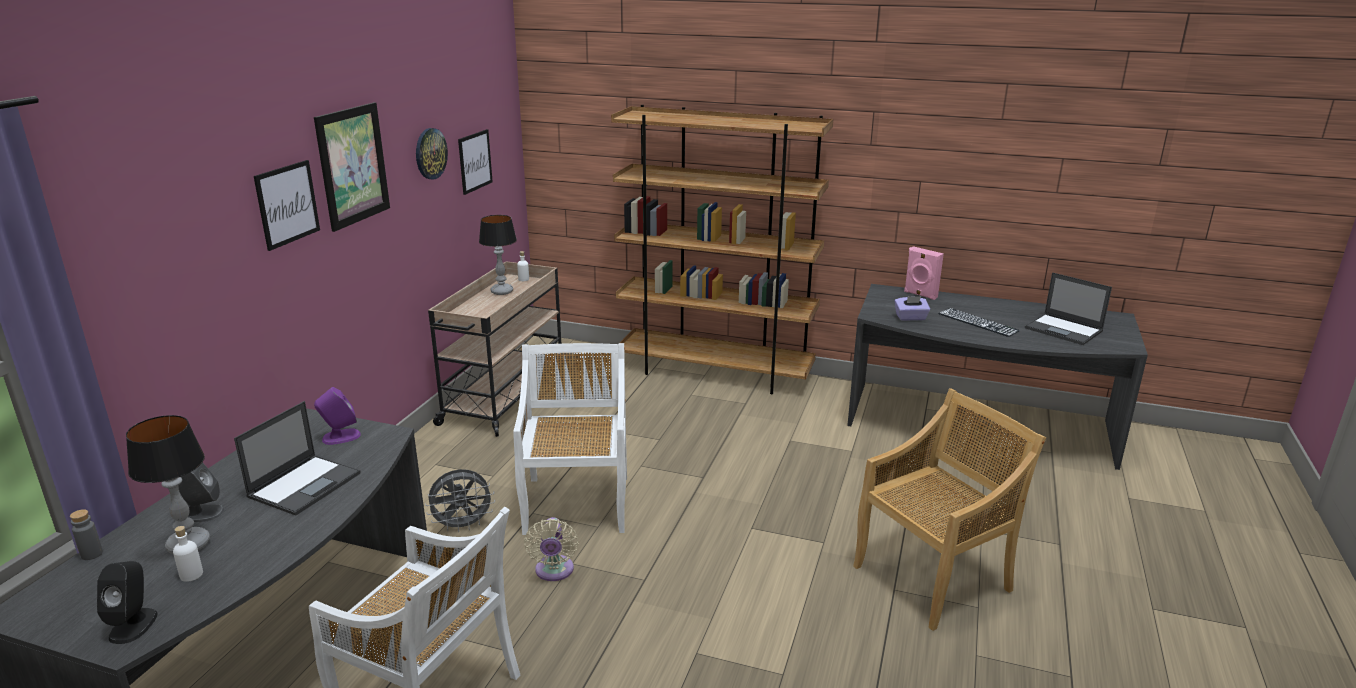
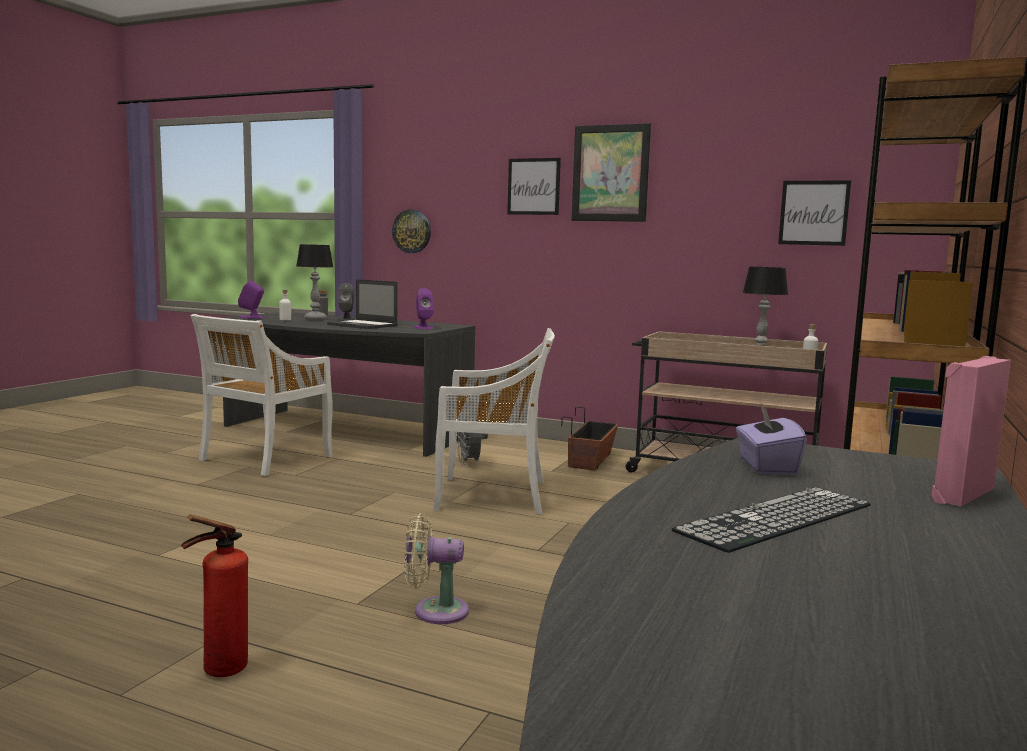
camera: 95 degrees right, 15 degrees down
(133, 625) = (251, 317): black speaker -> purple speaker
(430, 153) = (727, 186): wall clock -> wall clock (412, 231)
(454, 454) = (591, 460): none -> planter
(554, 572) = (385, 486): beige fan -> beige fan (435, 611)
(933, 577) = (219, 671): beige chair -> fire extinguisher
(1064, 330) = (777, 628): laptop -> none

